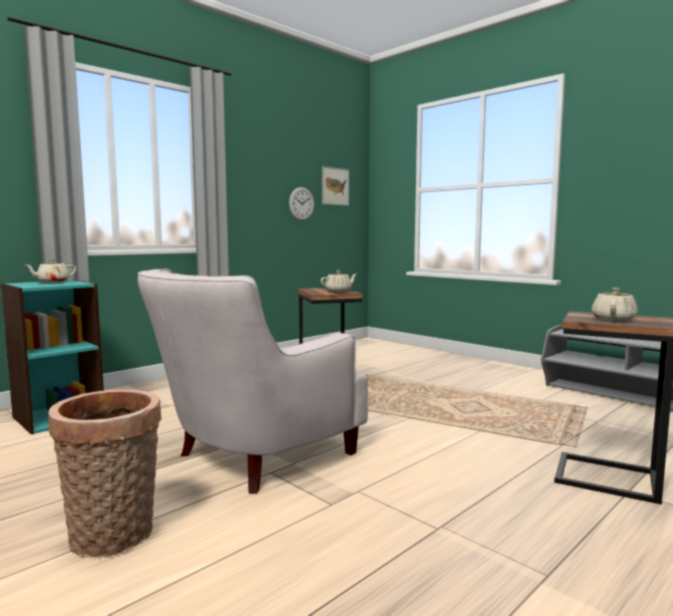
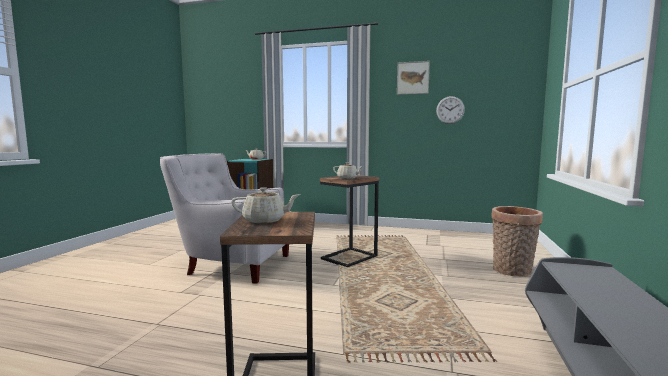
camera: 60 degrees right, 0 degrees up
(114, 538) = (137, 264): basket -> basket (512, 271)
(335, 186) = (493, 91): picture -> picture (413, 78)

